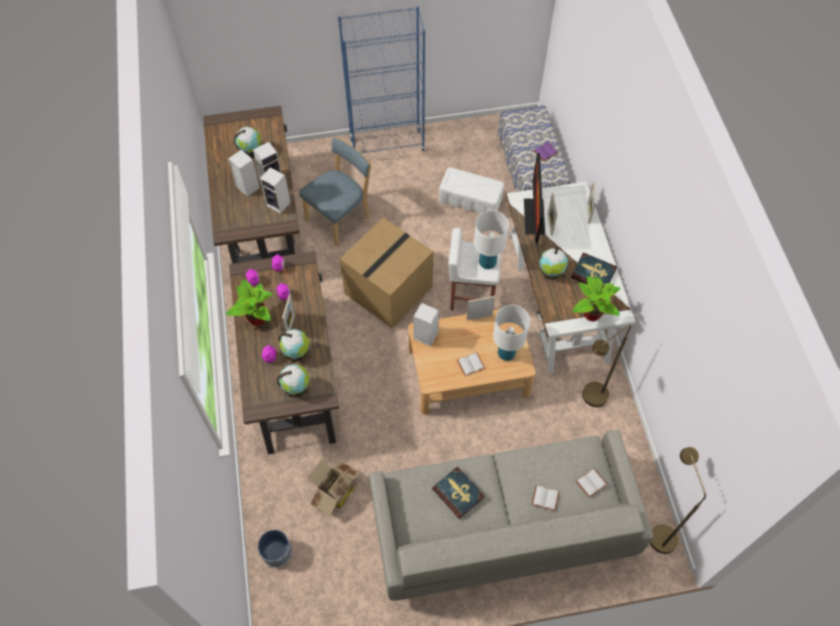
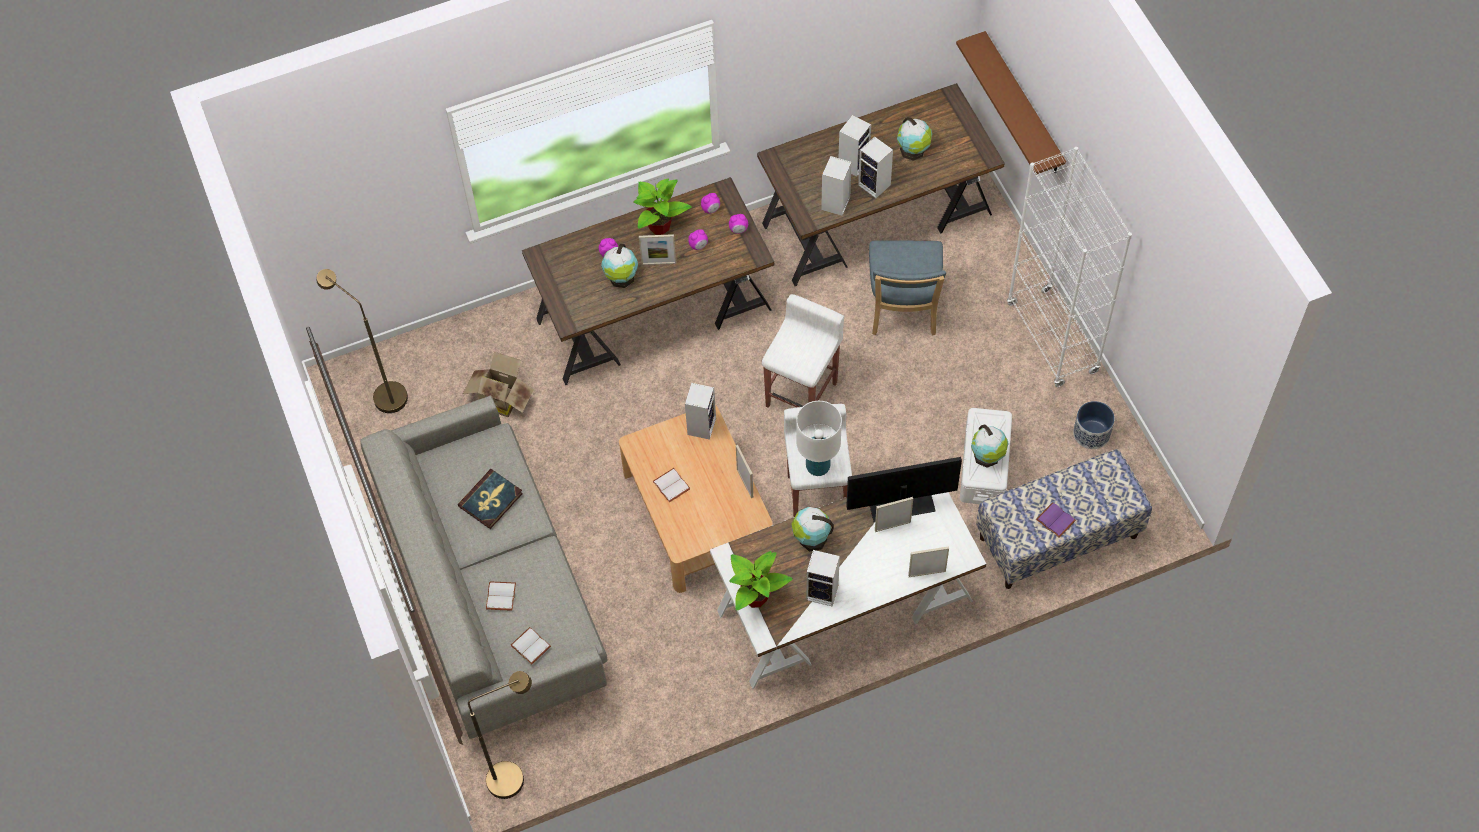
camera: 80 degrees right, 0 degrees up
(262, 64) = (1023, 105): none -> brown shelf
(277, 552) = (418, 359): planter -> planter (1091, 433)
(296, 388) = (575, 290): globe -> globe (987, 457)
(340, 217) = (903, 311): blue chair -> blue chair turned 60 degrees clockwise
(387, 145) = (1052, 338): blue bookcase -> white bookcase
(388, 288) = (802, 393): cardboard box -> white stool
(506, 353) = (697, 524): white table lamp -> none
(590, 400) = (688, 669): brown floor lamp -> brown floor lamp (383, 394)
(593, 273) = (823, 592): book -> speaker

